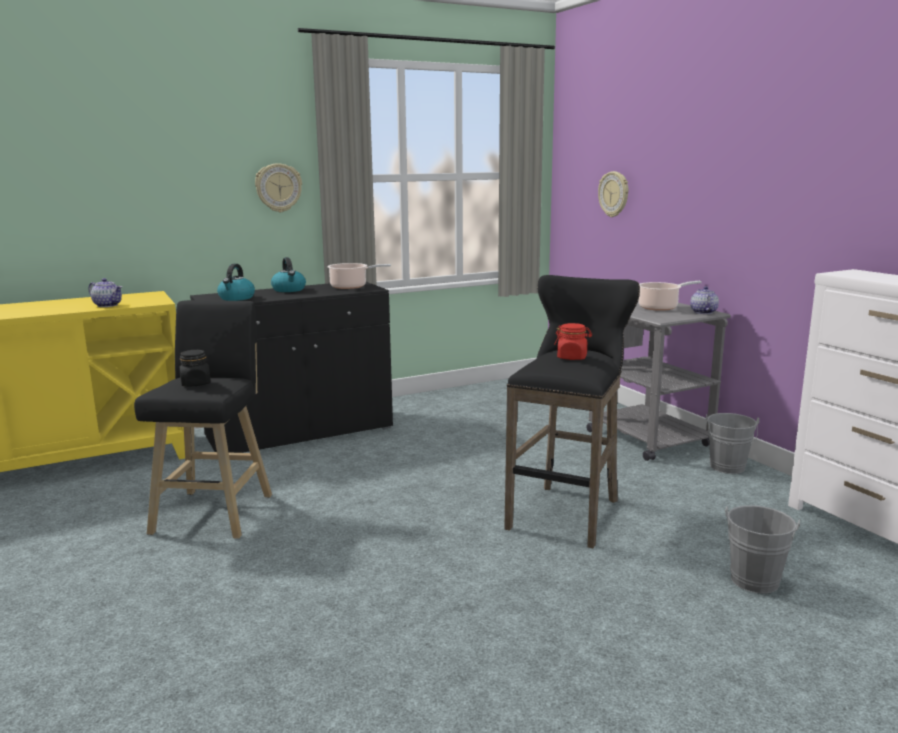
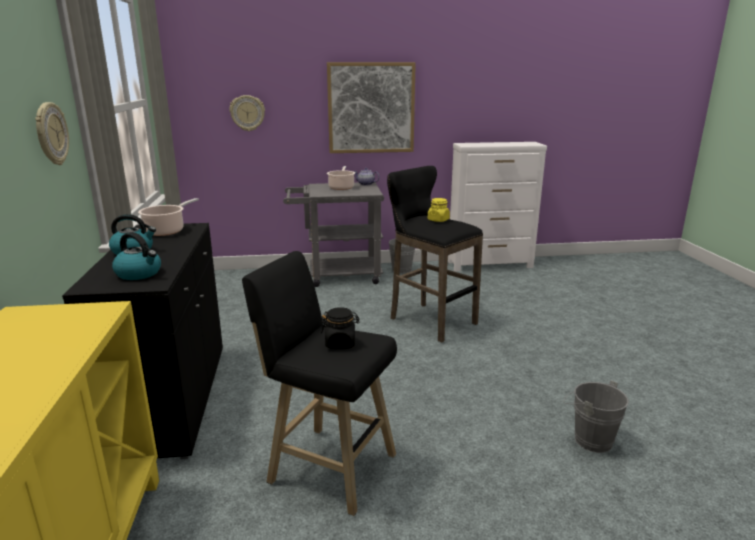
camera: 70 degrees left, 5 degrees up
(108, 305) = (66, 339): teapot -> none
(572, 357) = (438, 220): red jar -> yellow jar
(741, 195) = (371, 108): none -> picture
(755, 578) = (520, 297): grey bucket -> grey bucket (589, 439)

